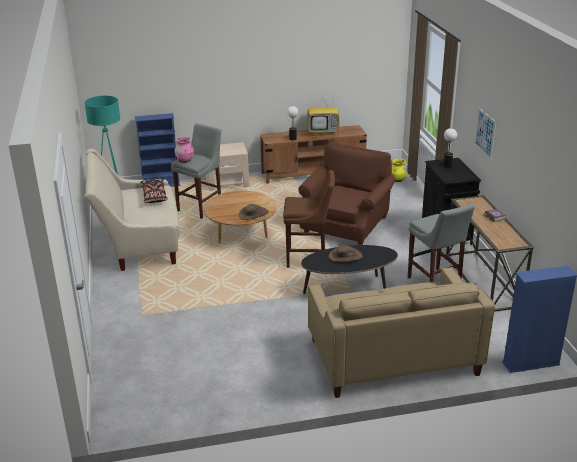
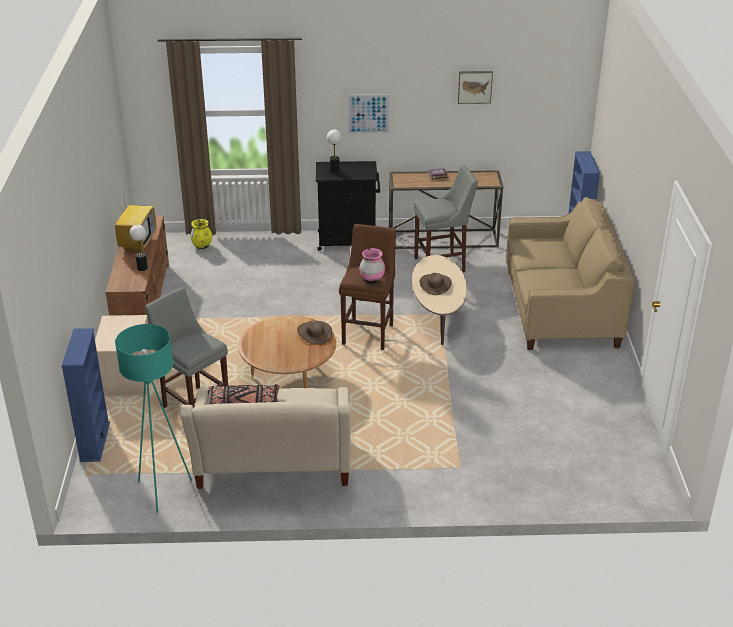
camera: 80 degrees left, 5 degrees up
(185, 160) = (194, 351): pink vase -> pink vase (372, 280)
(346, 225) = (300, 298): brown armchair -> none
(348, 288) = (438, 315): black coffee table -> beige coffee table
(536, 146) = (474, 86): none -> picture

